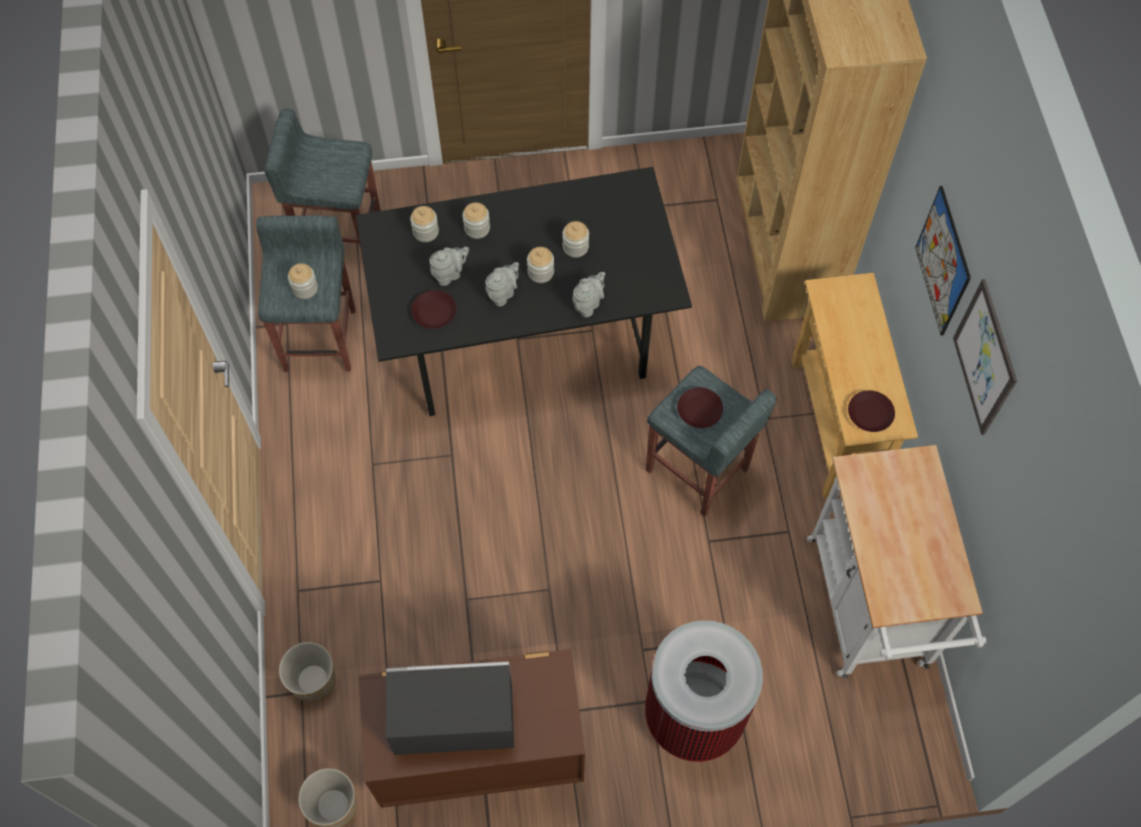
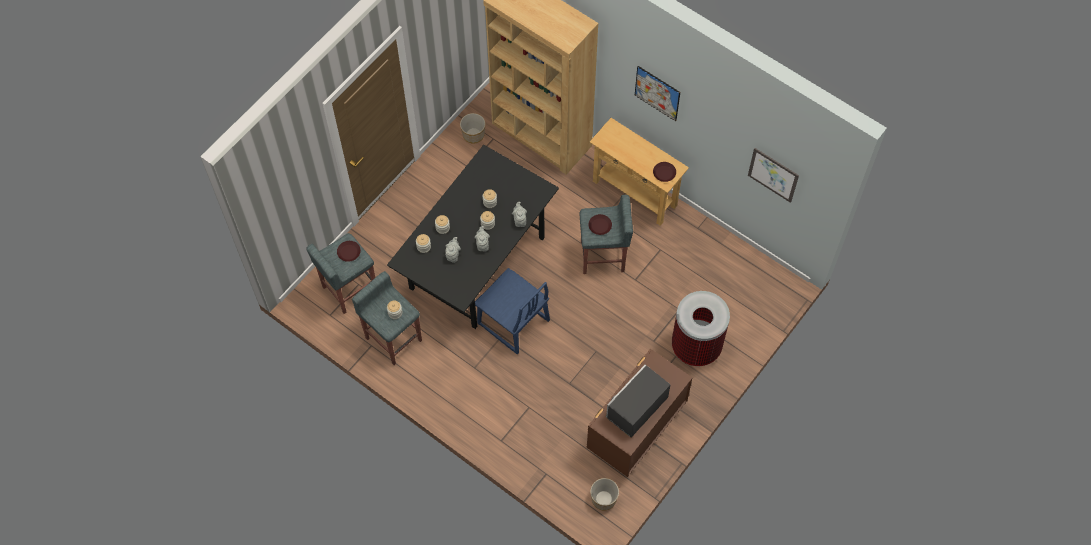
camera: 45 degrees left, 0 degrees up
(312, 680) = (545, 466): planter -> planter (473, 135)
(434, 312) = (464, 275): brown plate -> brown plate (349, 252)
(484, 451) = (513, 322): none -> blue chair
(870, 612) = (718, 253): white cart -> none
(984, 358) = (708, 117): picture -> picture (773, 175)

